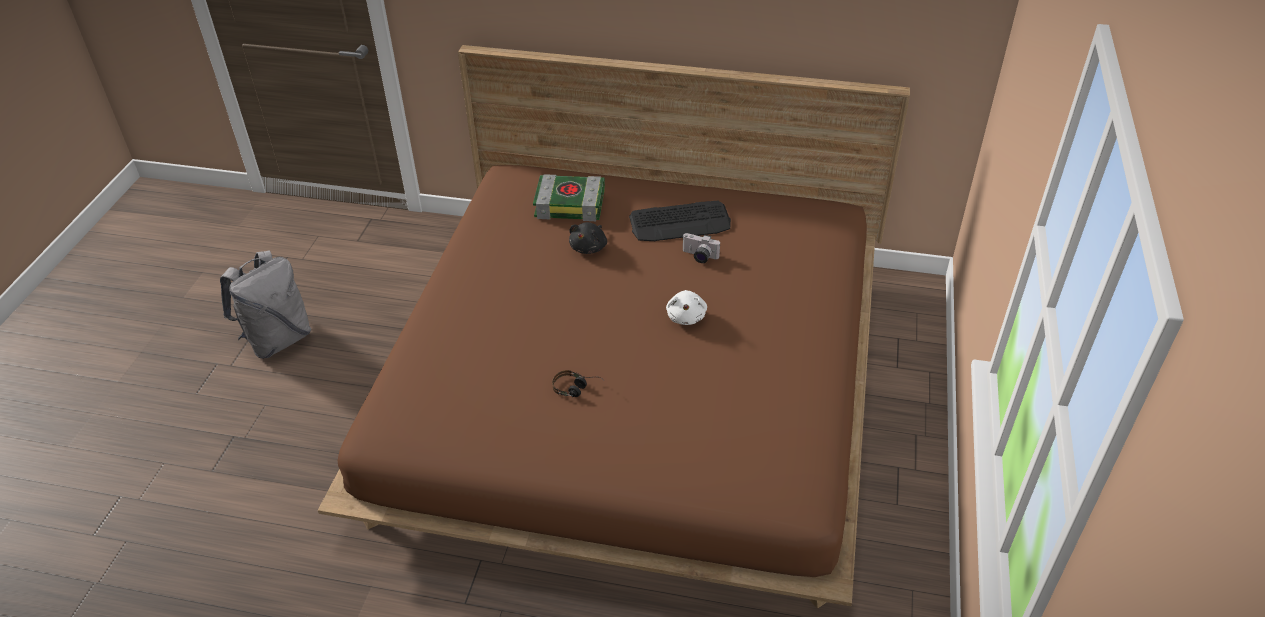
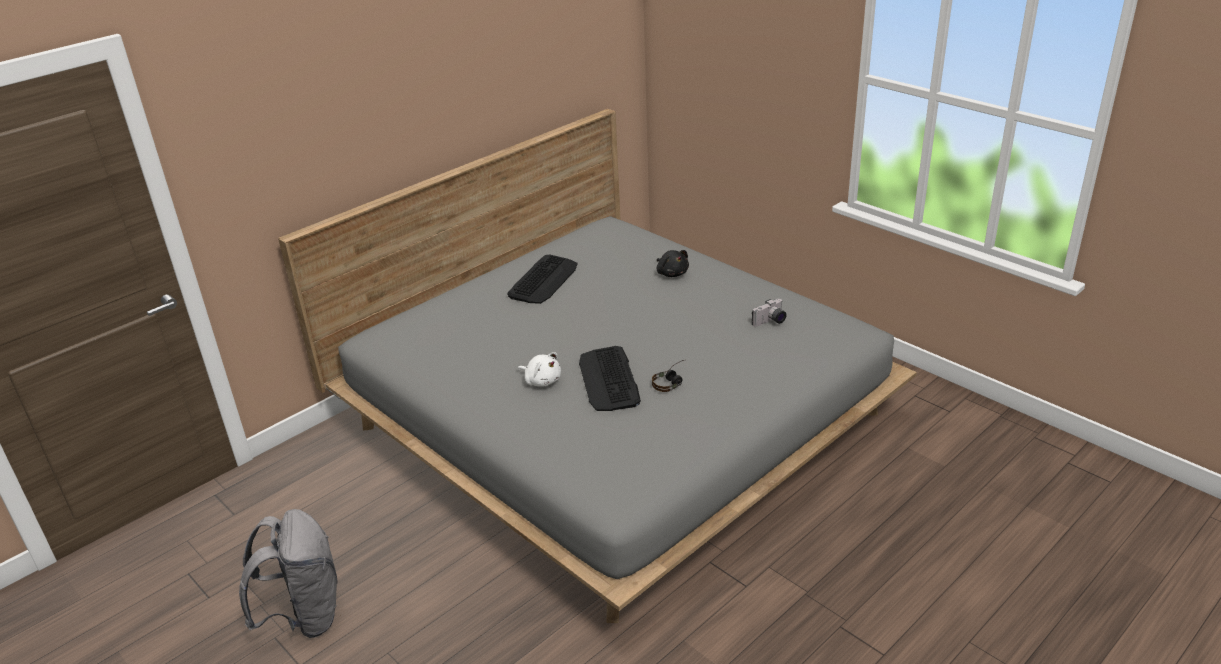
camera: 55 degrees left, 10 degrees down
(548, 344) = (609, 380): none -> keyboard
(571, 203) = (456, 318): book -> none
(589, 247) = (520, 326): black plush toy -> black plush toy (672, 273)
(634, 393) = (615, 419): brown bed -> grey bed
(686, 316) = (646, 311): white plush toy -> white plush toy (541, 380)
(699, 257) = (590, 285): camera -> camera (770, 322)

